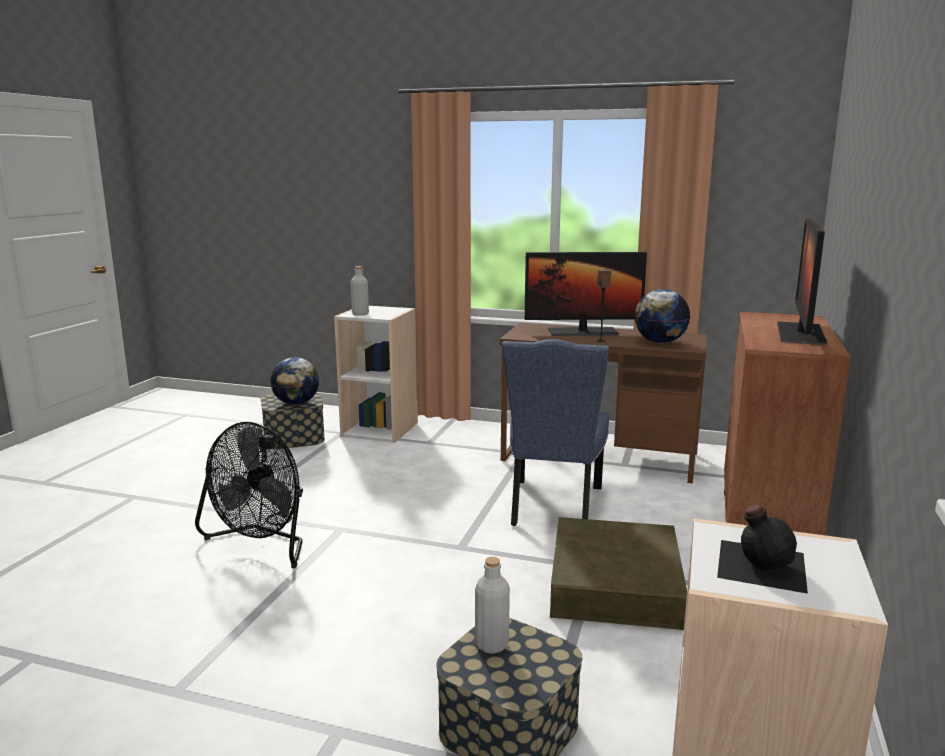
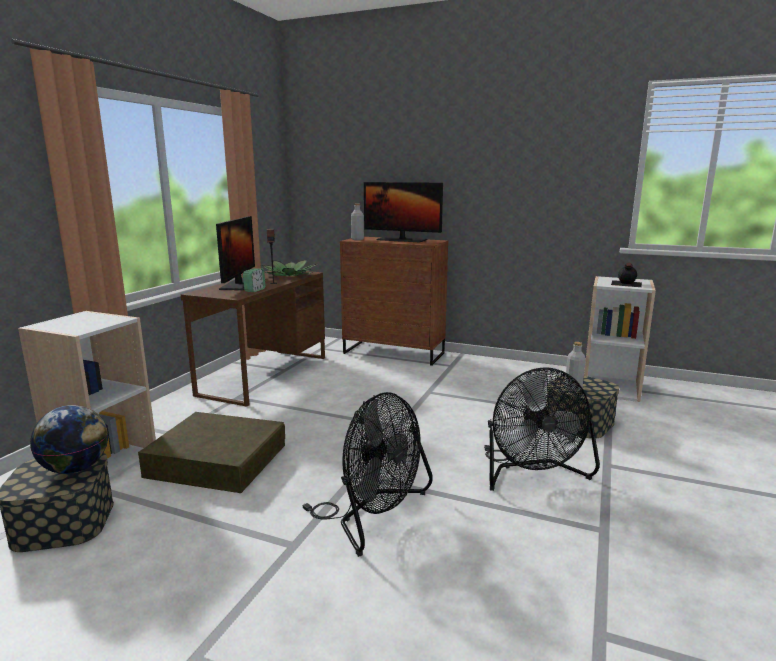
camera: 85 degrees left, 0 degrees up
(326, 644) = (528, 473): none -> black fan
(360, 314) = (84, 327): grey bottle -> grey bottle (357, 239)
(552, 338) = (255, 290): none -> alarm clock
(554, 504) = (339, 394): blue chair -> none
(615, 584) = (446, 389): brown storage box -> brown storage box (217, 460)
(659, 342) = (289, 275): globe -> potted plant

